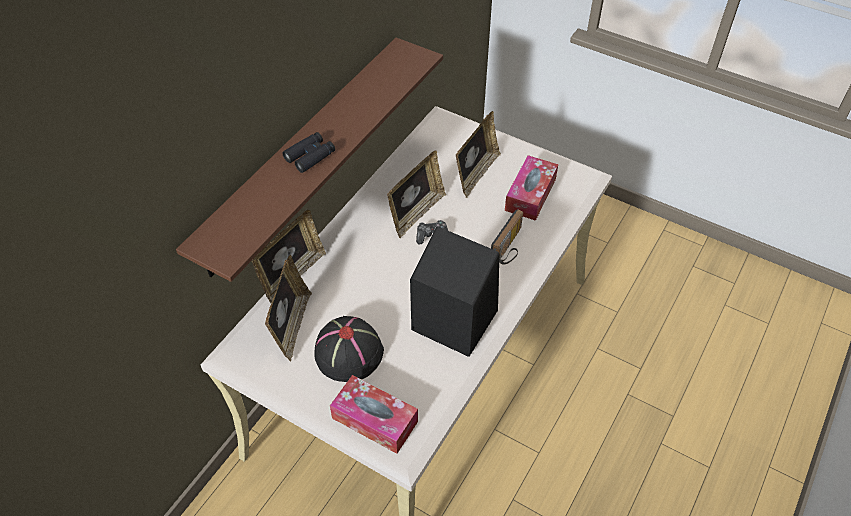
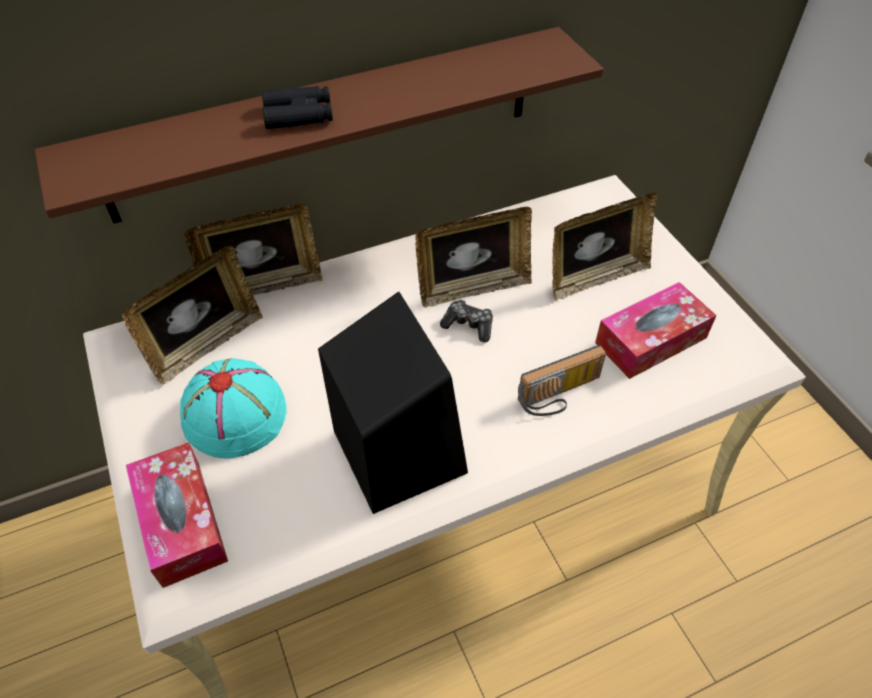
camera: 35 degrees right, 0 degrees up
(348, 352) = (235, 413): black hat -> turquoise hat

